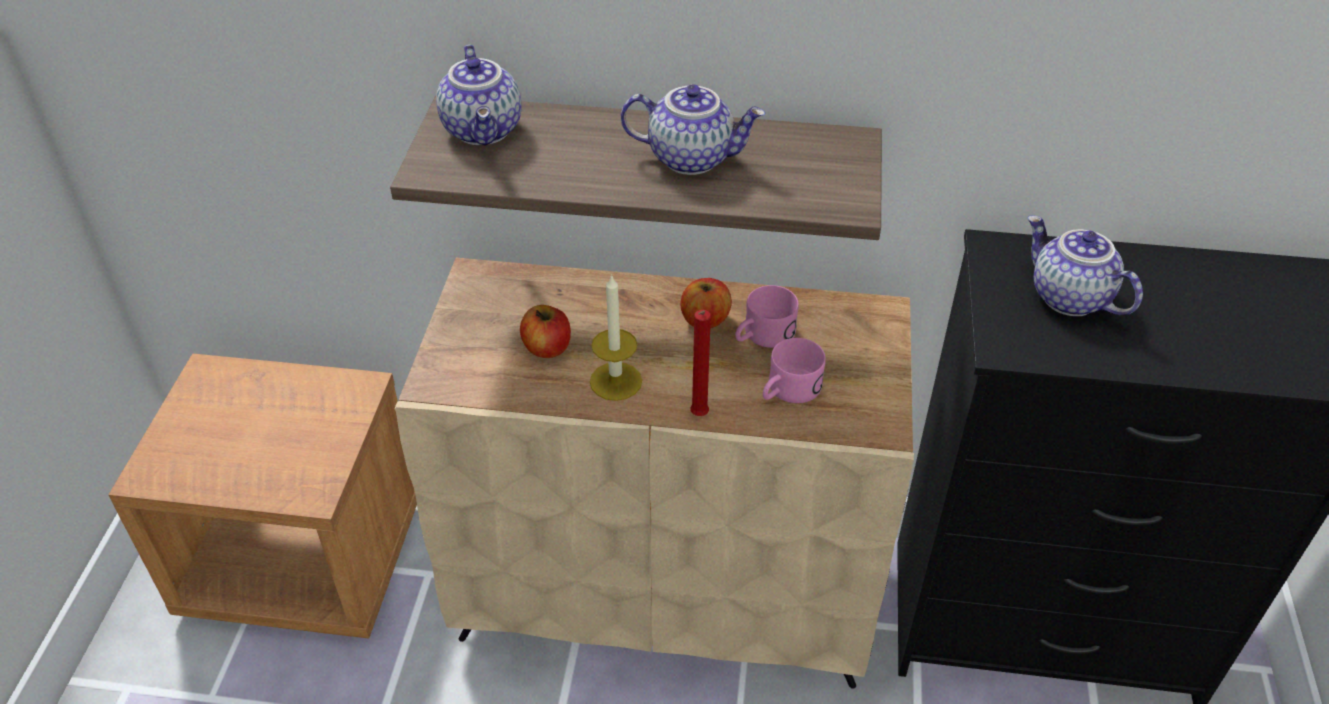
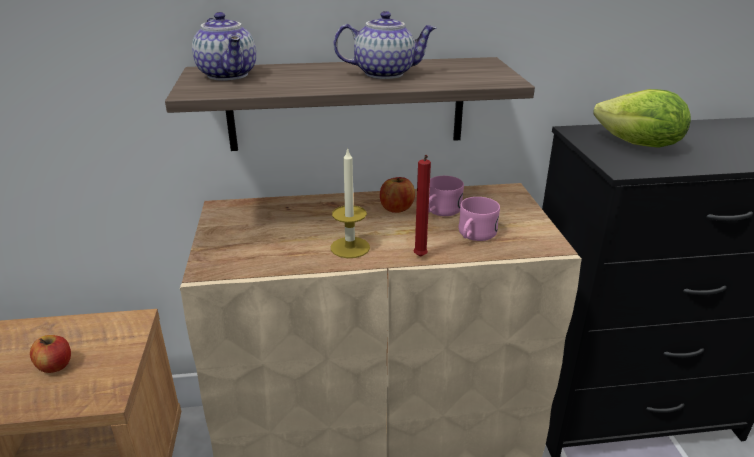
camera: 15 degrees left, 15 degrees down
(547, 348) = (291, 237): apple -> apple (55, 366)
(1067, 298) = (639, 145): teapot -> lettuce

